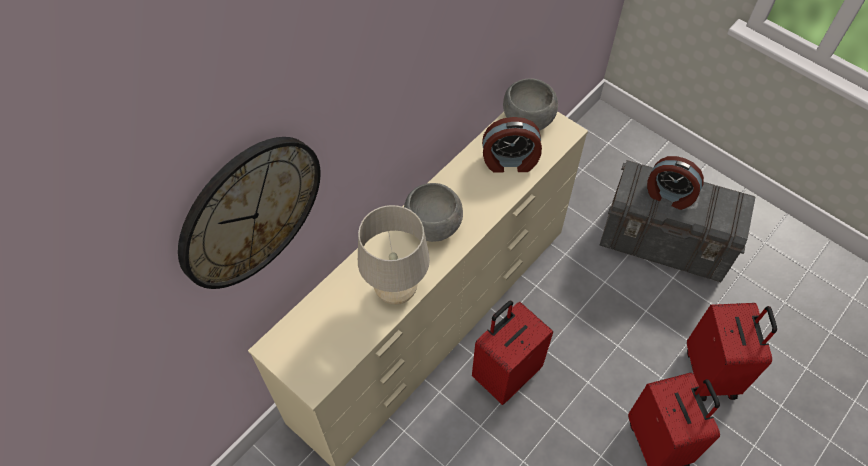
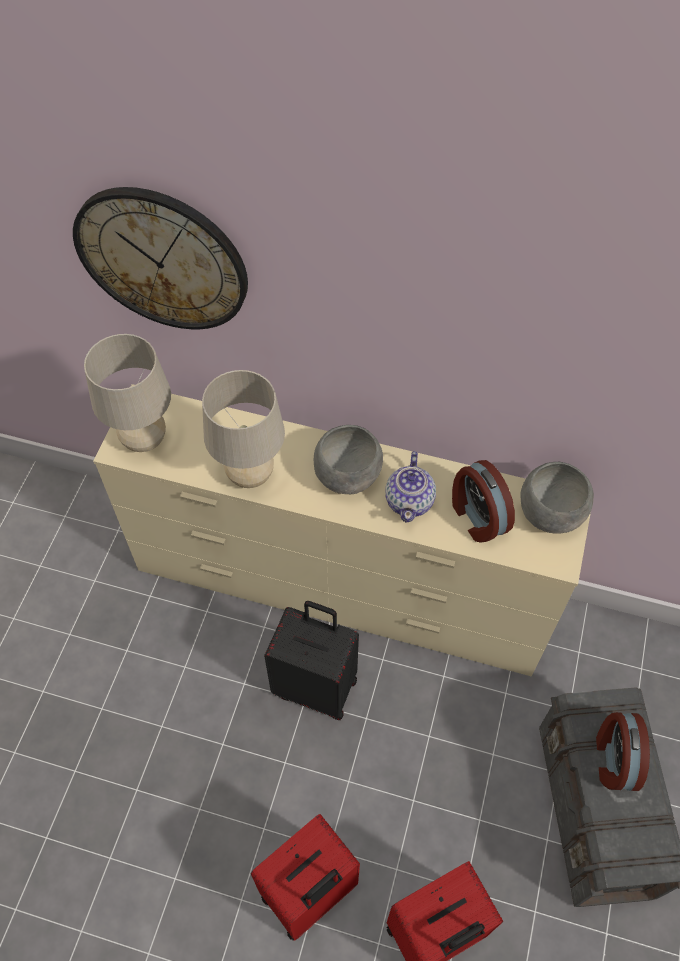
camera: 65 degrees right, 0 degrees up
(315, 359) = (144, 440): none -> beige table lamp
(476, 195) = (410, 500): none -> teapot
(505, 373) = (316, 686): red suitcase -> black suitcase

